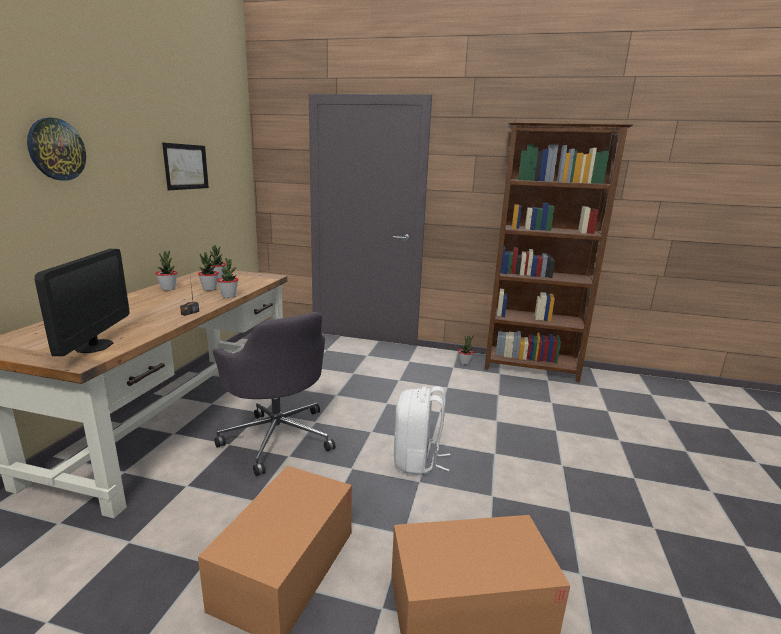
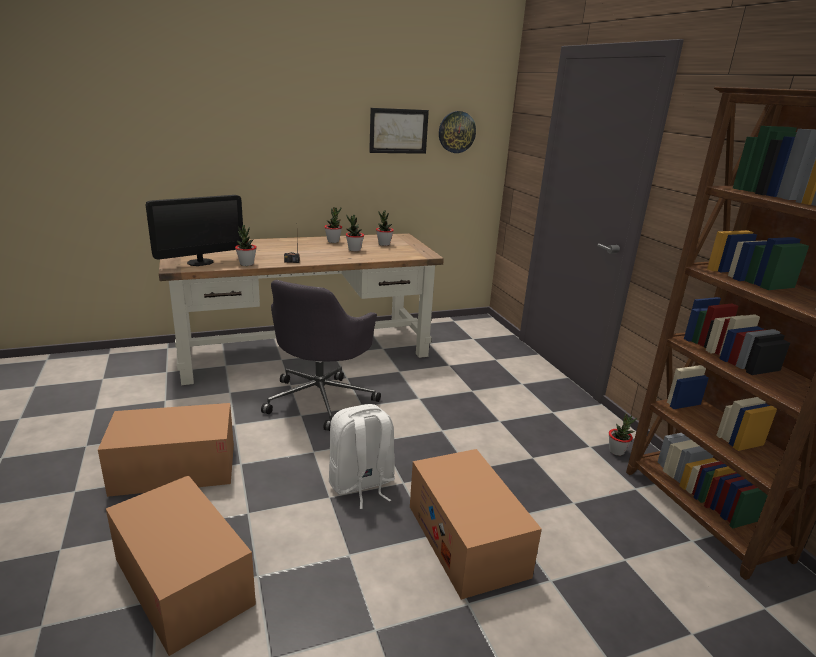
camera: 55 degrees right, 5 degrees up
(56, 149) = (258, 115): wall clock -> wall clock (456, 132)
(229, 296) = (347, 259): potted plant -> potted plant (246, 264)
(507, 442) = (466, 540): none -> cardboard box

